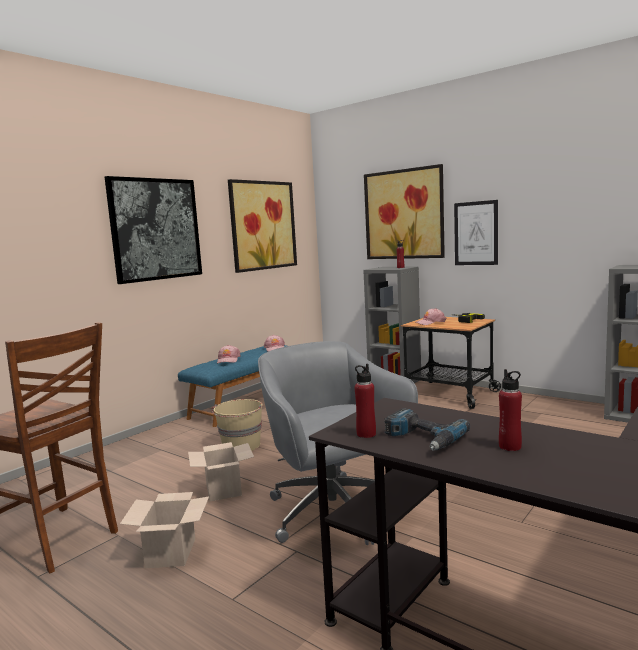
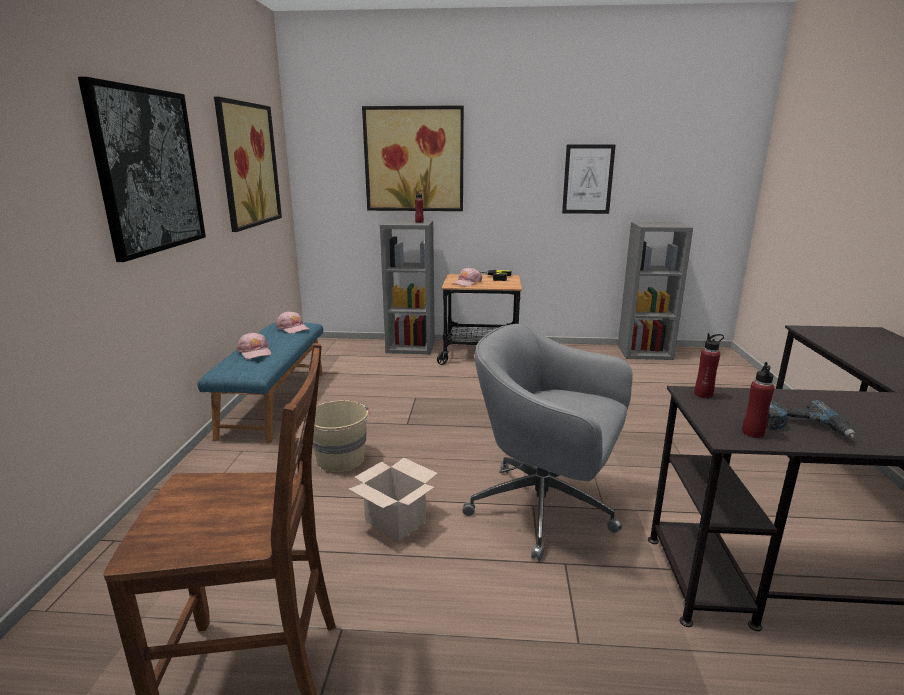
camera: 35 degrees left, 10 degrees up
(171, 553) = (444, 622): cardboard box -> none
(476, 233) = (498, 186): picture -> picture (588, 179)
(510, 447) = (867, 418): red bottle -> red bottle (703, 394)

